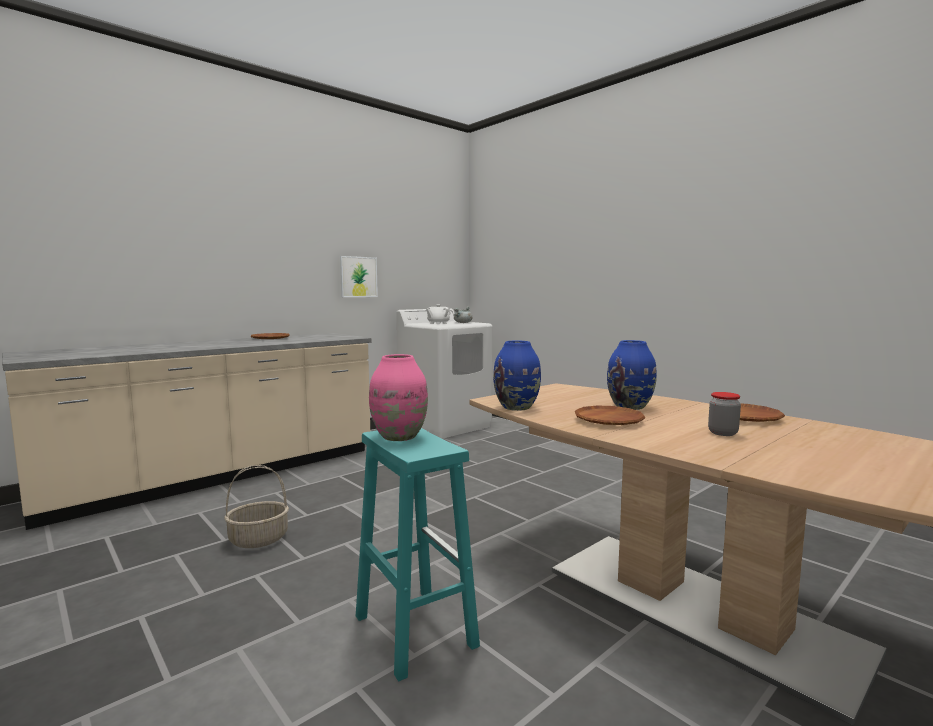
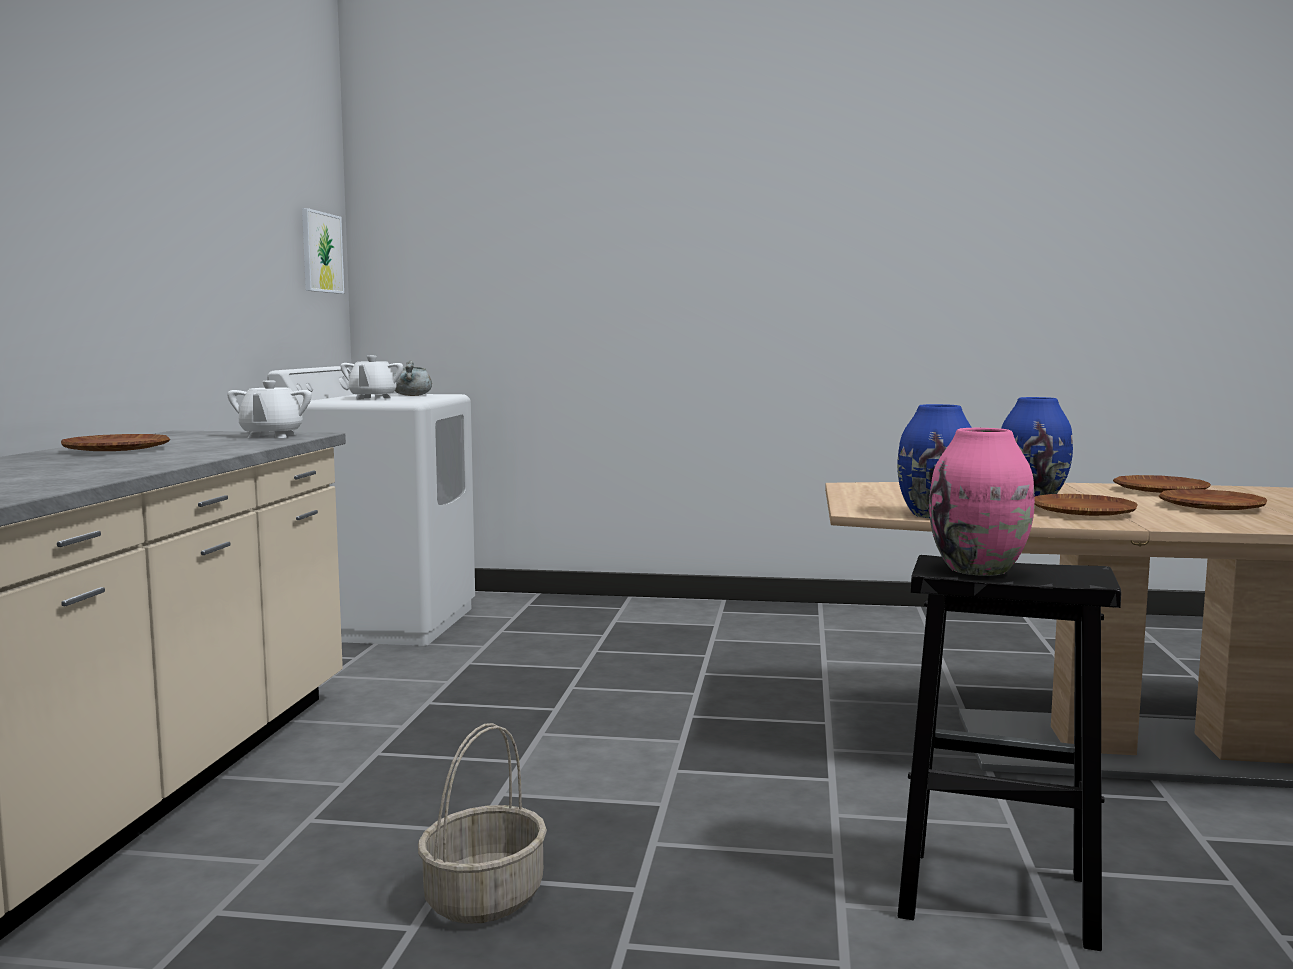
camera: 40 degrees left, 0 degrees up
(340, 337) = (271, 436): none -> white teapot
(358, 277) = (201, 291): picture -> picture (321, 252)
(413, 630) = (992, 896): turquoise stool -> black stool
(722, 433) = (1211, 507): jar -> brown plate

